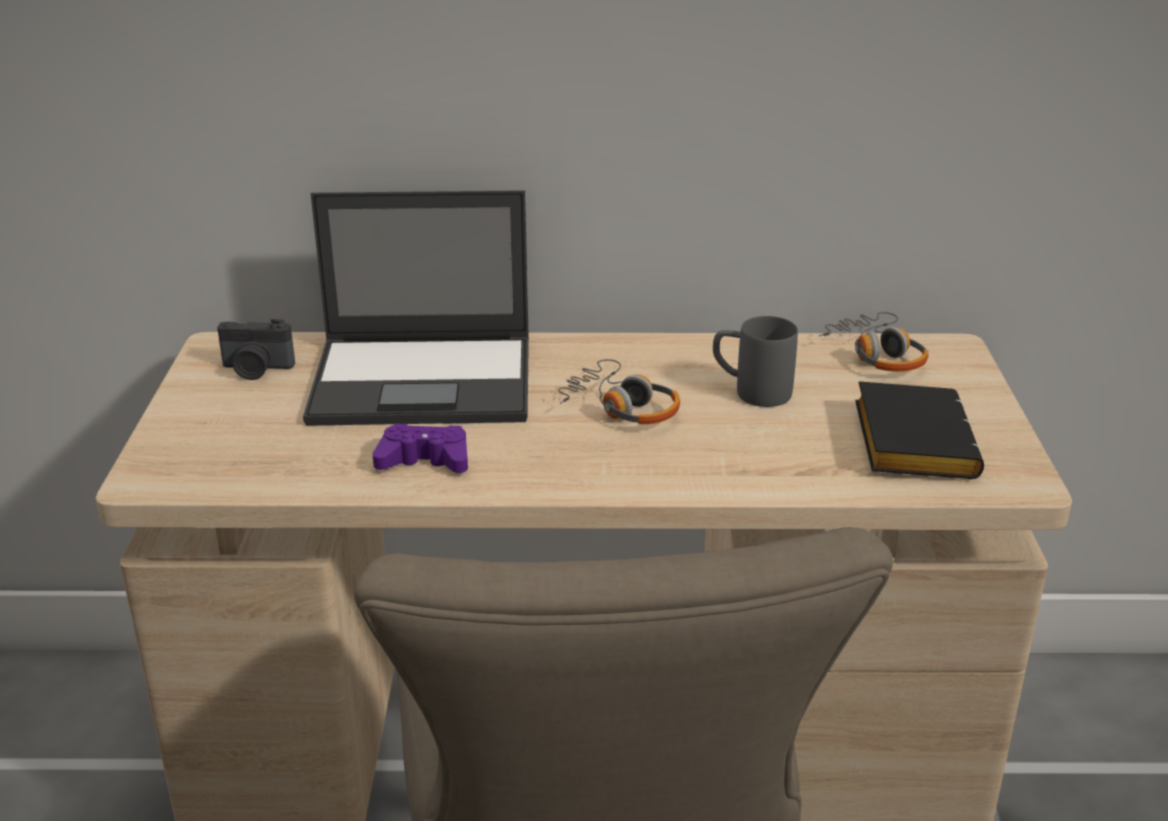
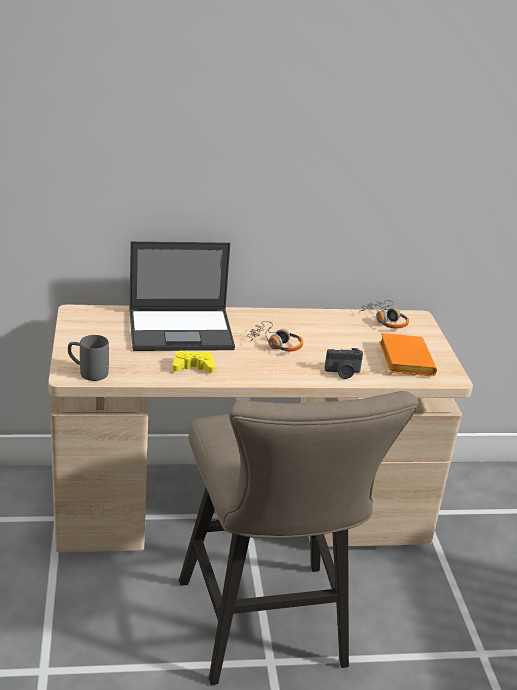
camera: 10 degrees left, 0 degrees up
(256, 369) = (99, 324): camera -> camera (343, 373)
(425, 460) = (193, 367): purple game controller -> yellow game controller
(750, 391) = (331, 337): grey mug -> grey mug (87, 372)
(908, 441) = (403, 359): black book -> orange book

